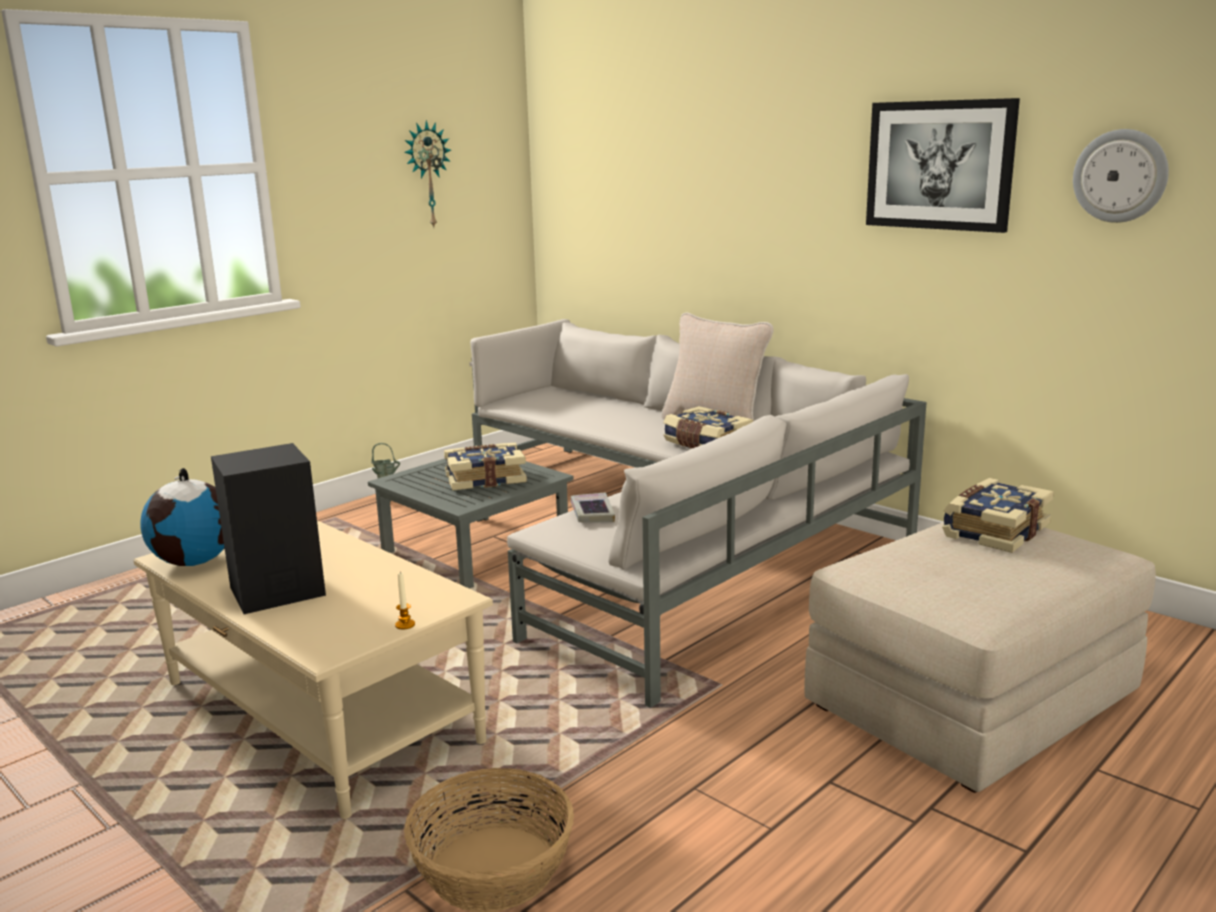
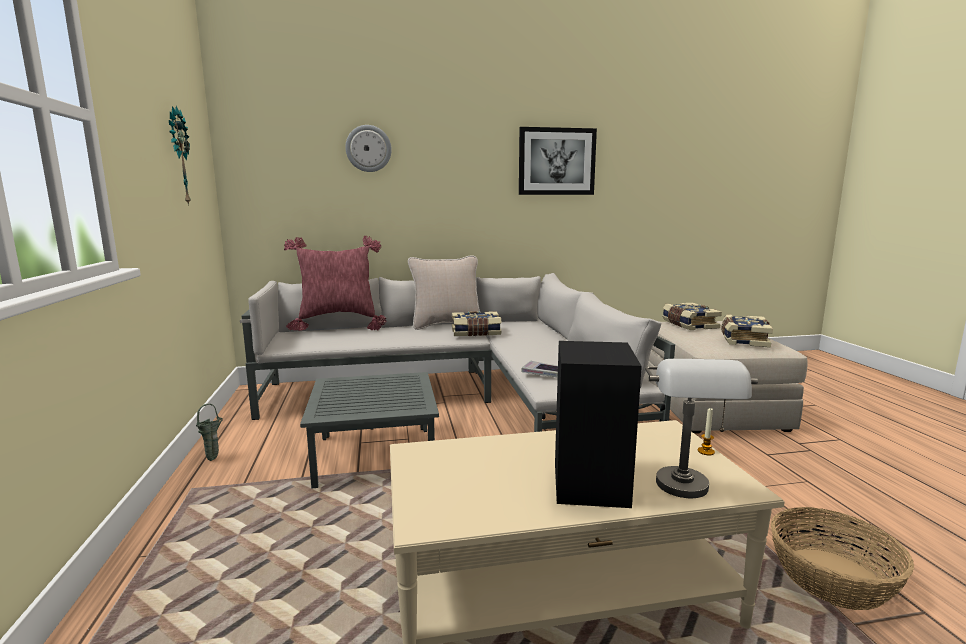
camera: 55 degrees left, 5 degrees down
(195, 562) = (462, 510): globe -> none
(289, 631) = (688, 494): none -> grey table lamp
(485, 479) = (383, 391): book -> book (743, 340)
(602, 396) = (338, 329): none -> red pillow
(1120, 176) = (640, 166): wall clock -> wall clock (368, 148)

